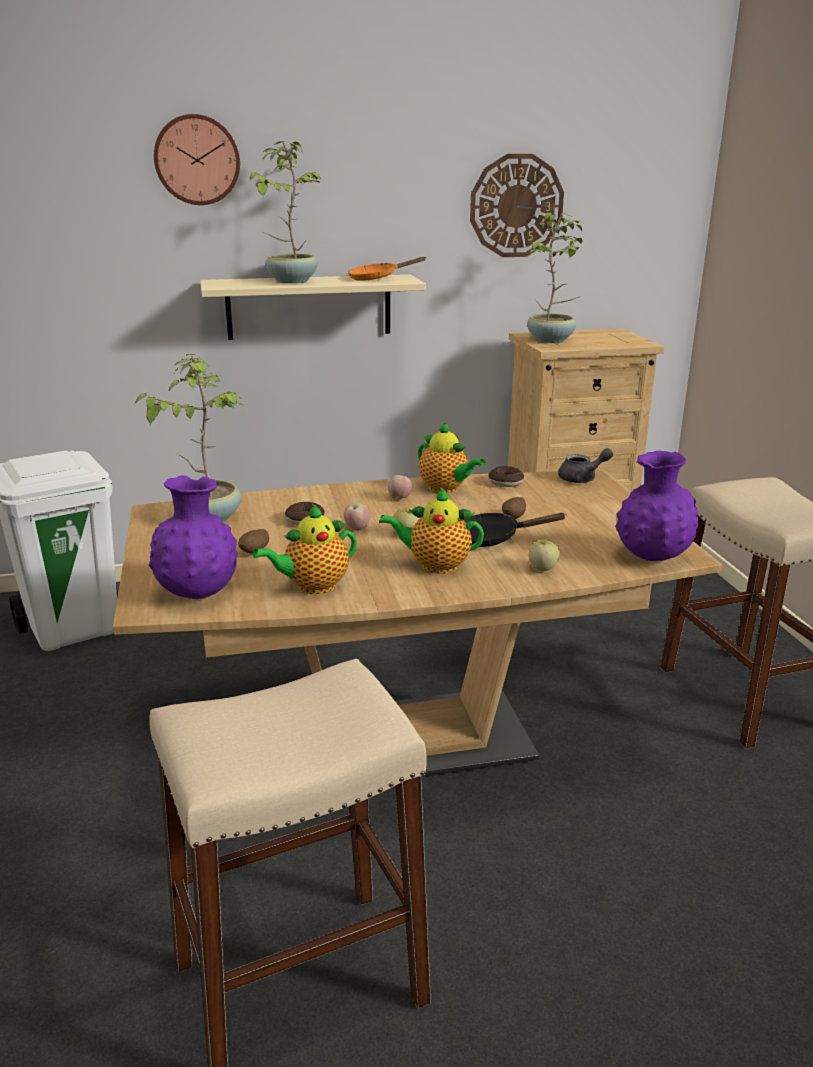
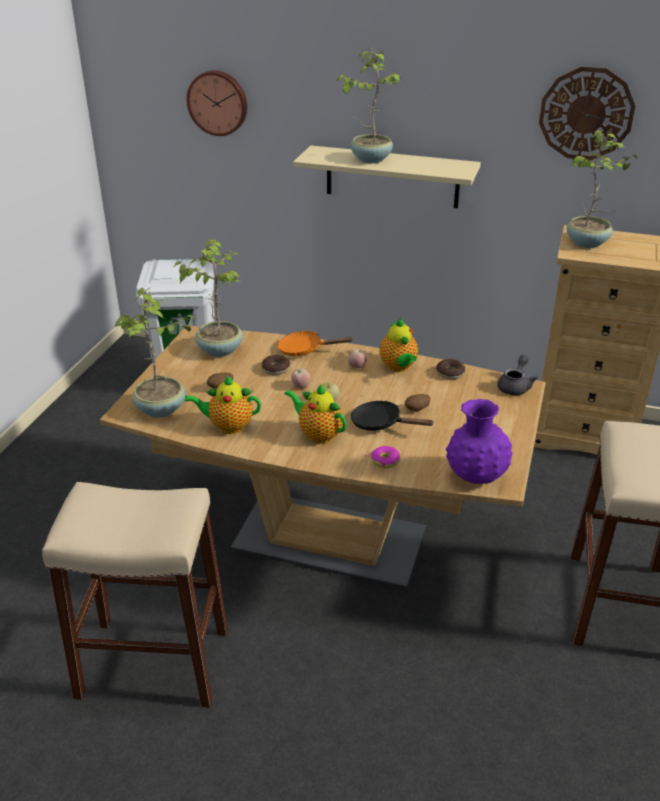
camera: 30 degrees right, 10 degrees up
(197, 160) = (314, 53): wall clock -> wall clock (218, 102)
(197, 593) = (161, 410): purple vase -> potted plant
(377, 278) = (441, 165): orange frying pan -> orange frying pan (305, 350)
(542, 569) = (385, 461): apple -> donut
(582, 478) = (515, 386): grey teapot -> grey teapot turned 75 degrees counterclockwise

